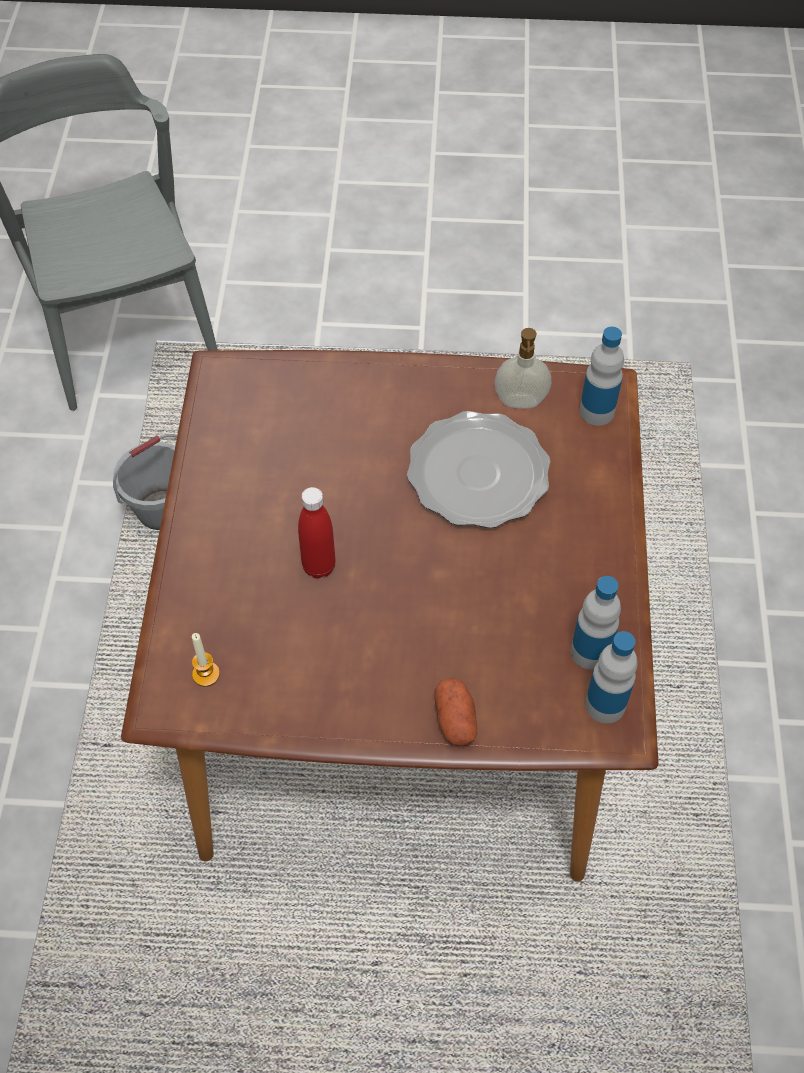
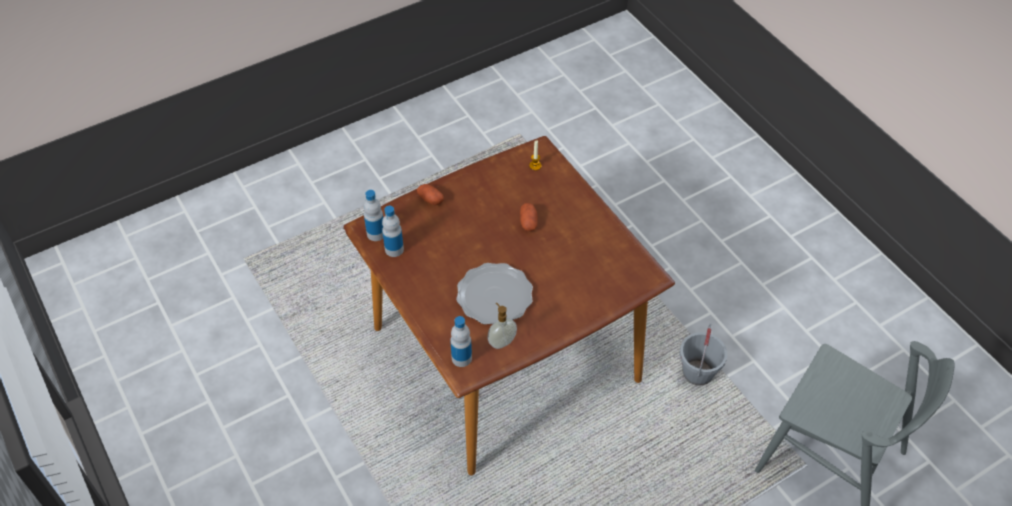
camera: 145 degrees right, 5 degrees down
(319, 566) = (528, 222): red bottle -> potato

